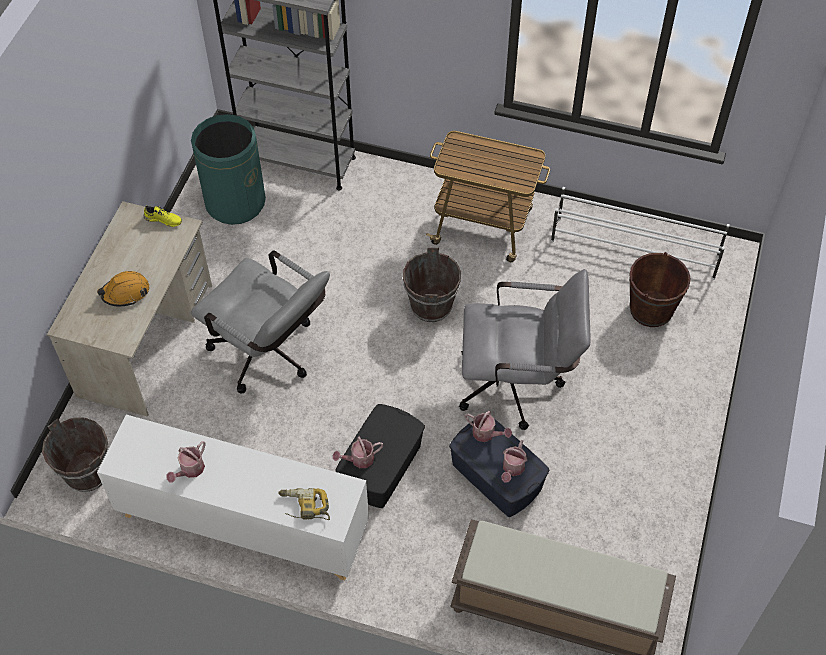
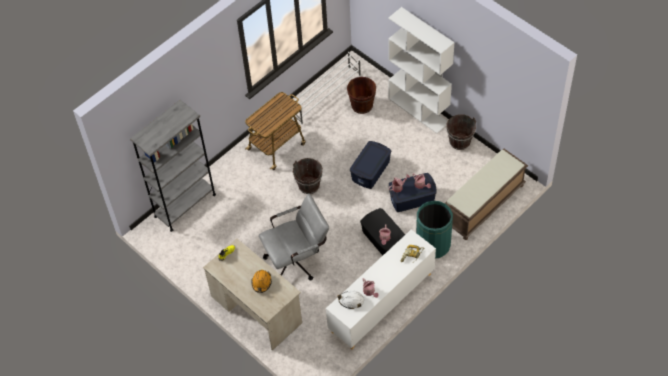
camera: 60 degrees left, 0 degrees up
(87, 473) = (319, 358): brown bucket -> brown bucket (459, 142)
(158, 448) = (351, 301): none -> white hard hat
(235, 202) = (193, 242): green trash can -> green trash can (433, 244)
(518, 384) = (371, 171): grey office chair -> blue storage box
(702, 403) = (419, 110): none -> white bookcase

